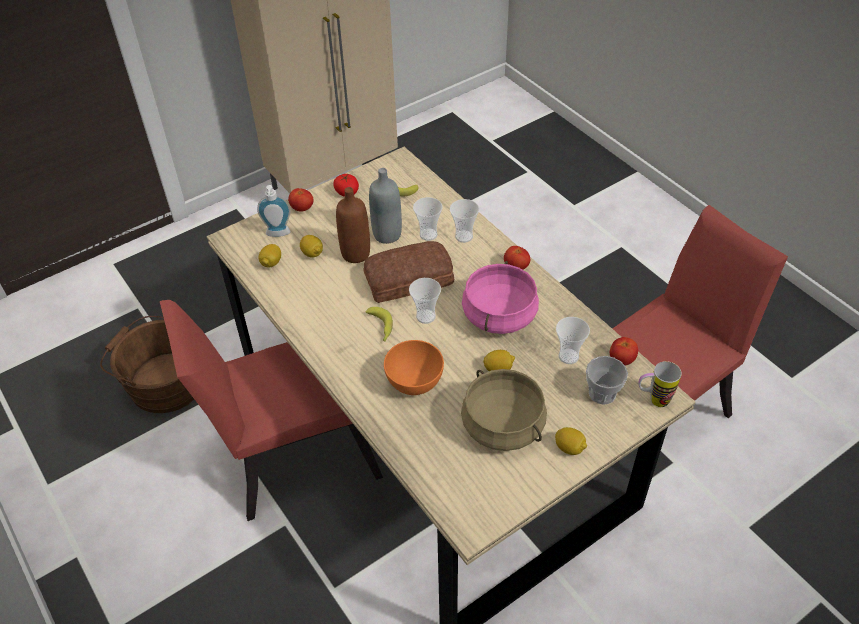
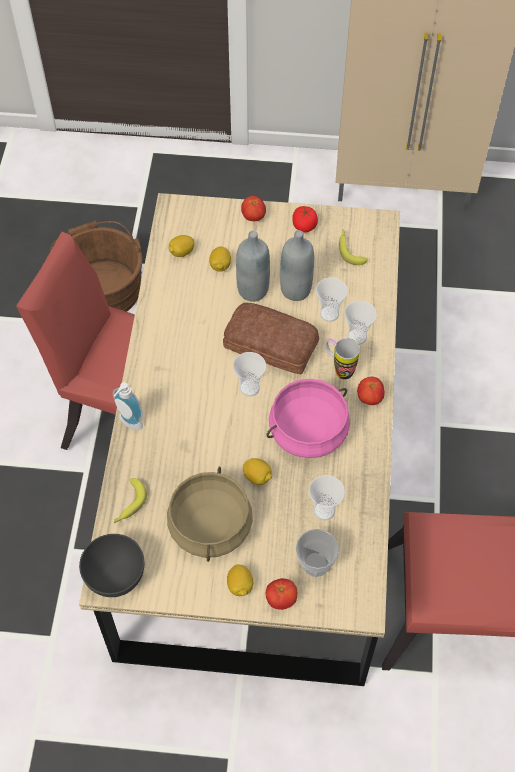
camera: 40 degrees right, 10 degrees up
(278, 235) = (211, 229): soap dispenser -> soap dispenser (129, 424)
(355, 254) = (253, 290): brown bottle -> grey bottle
(380, 328) = (205, 371): banana -> banana (128, 504)
(414, 382) = (183, 437): orange bowl -> none
(472, 515) = (115, 576): none -> grey bowl
(621, 360) = (364, 548): tomato -> tomato (281, 599)
(653, 400) = (350, 602): mug -> mug (339, 368)

